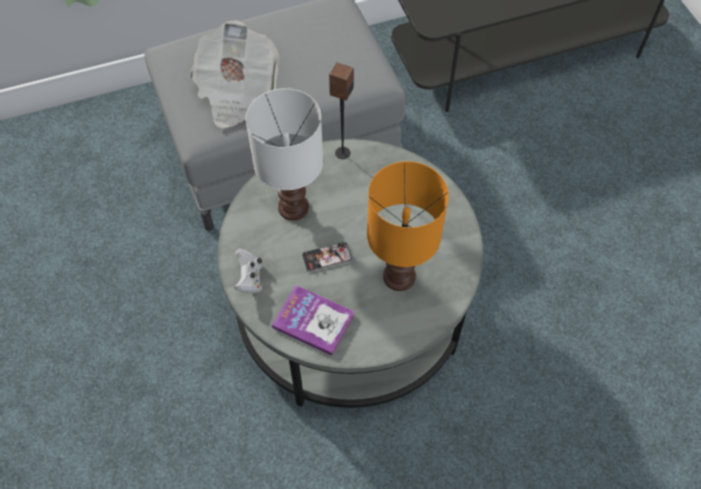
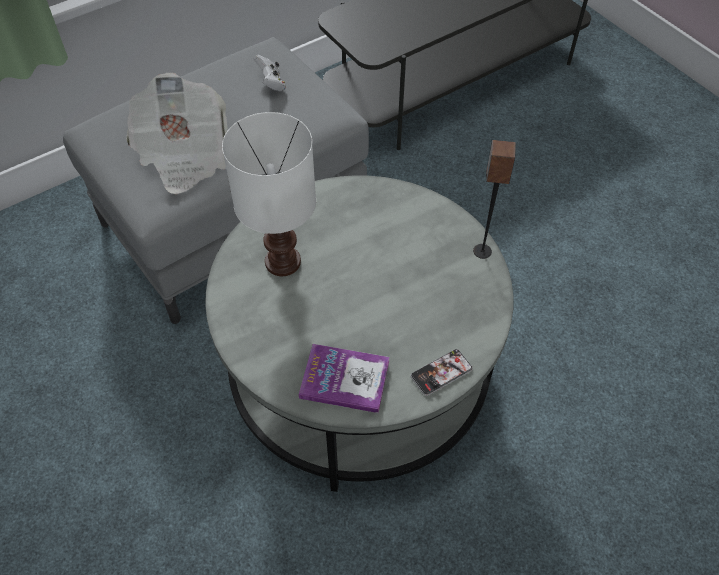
camera: 15 degrees left, 5 degrees down
(250, 279) = (256, 350): white game controller -> white game controller (271, 83)
(326, 257) = (337, 307): phone -> phone (441, 372)
(342, 153) = (319, 194): speaker -> speaker (482, 251)
(399, 275) = (425, 308): orange table lamp -> none

